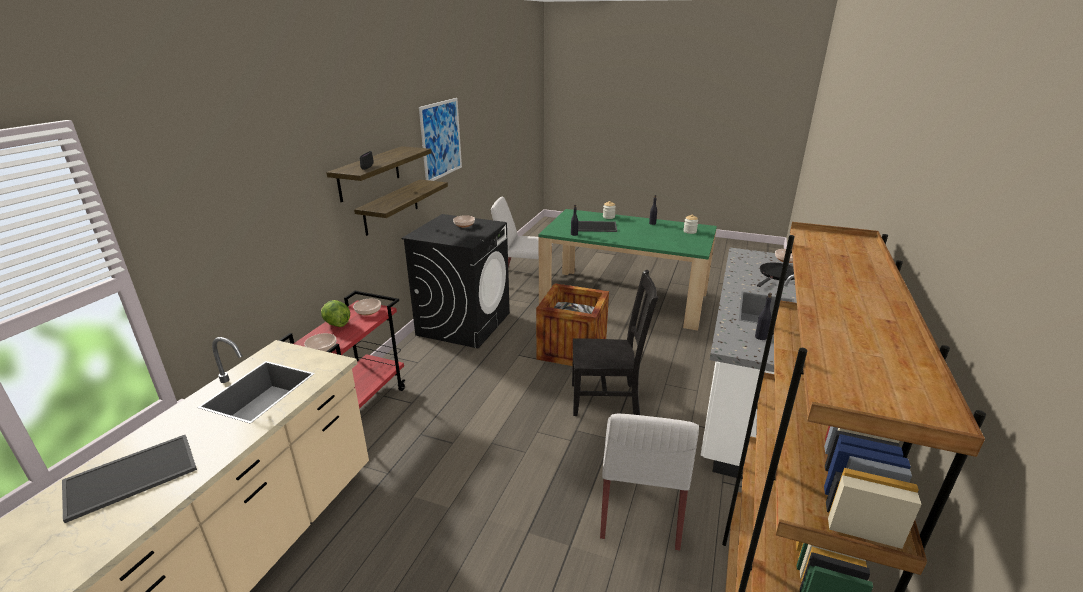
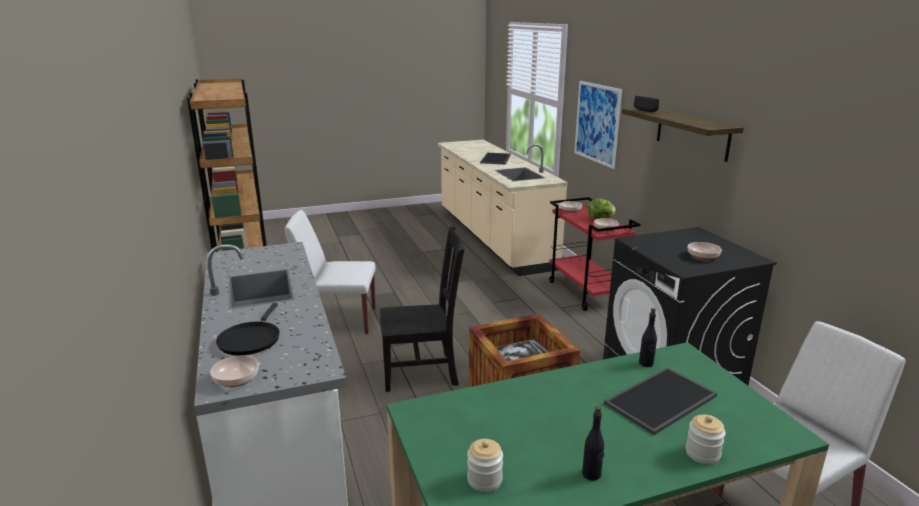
camera: 140 degrees right, 5 degrees down
(391, 207) = (706, 187): shelf -> none
(441, 139) = (831, 159): picture -> picture (597, 123)
(607, 399) = (423, 372): black chair -> black chair turned 150 degrees counterclockwise
(640, 508) = (337, 321): white chair -> white chair turned 60 degrees counterclockwise
(761, 337) = (263, 261): black bottle -> none

